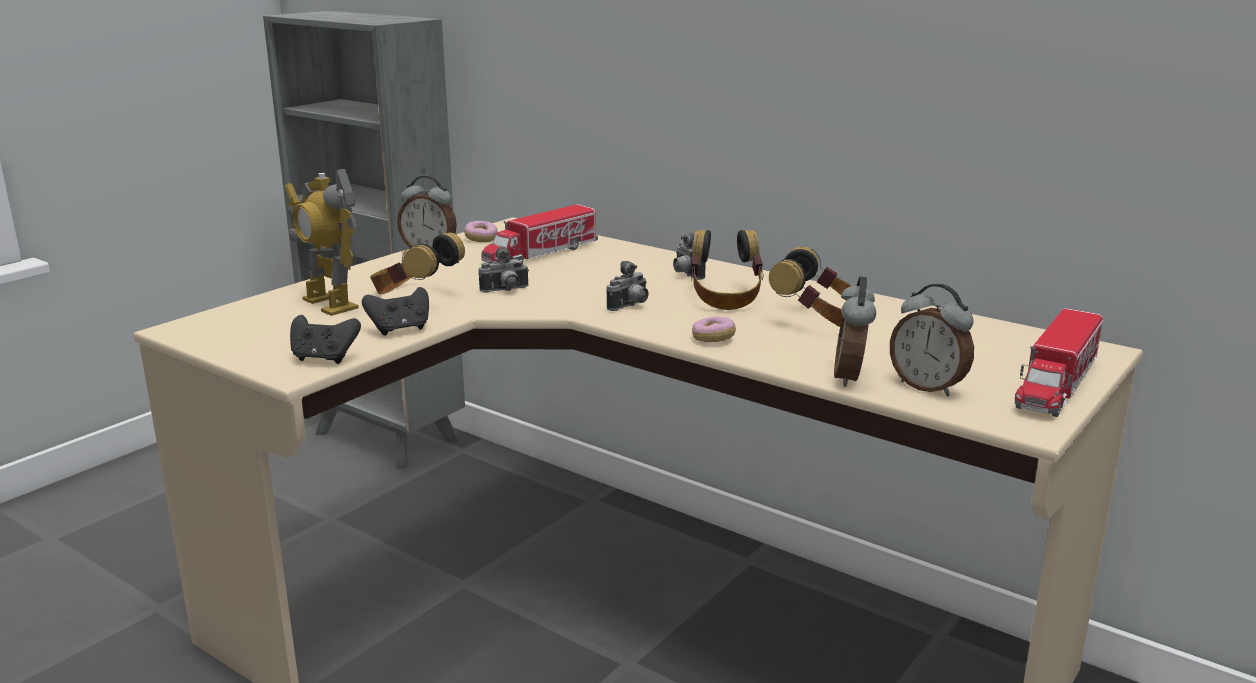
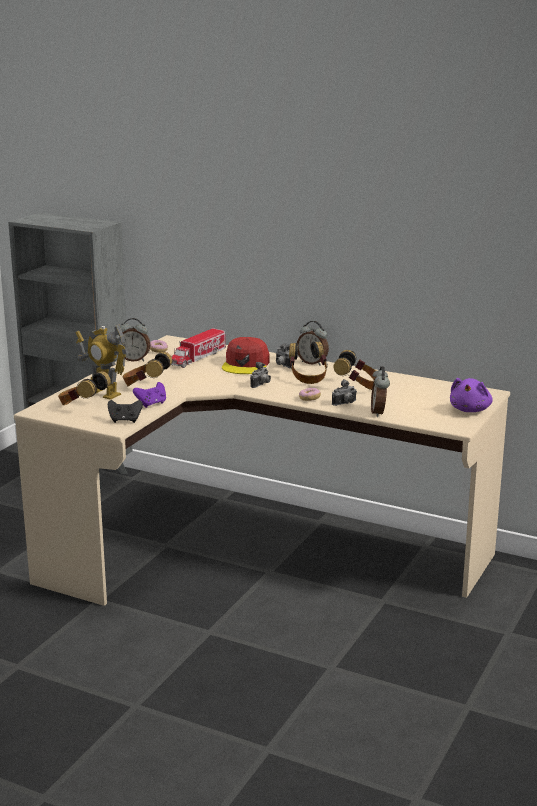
camera: 10 degrees left, 0 degrees up
(270, 325) = (82, 406): none -> headphones
(400, 329) = (151, 404): black game controller -> purple game controller
(505, 291) = (192, 380): camera -> camera (345, 404)
(620, 269) = (246, 364): none -> red cap
(928, 387) = (414, 414): alarm clock -> alarm clock (312, 363)
(1056, 384) = (470, 410): toy truck -> purple plush toy

